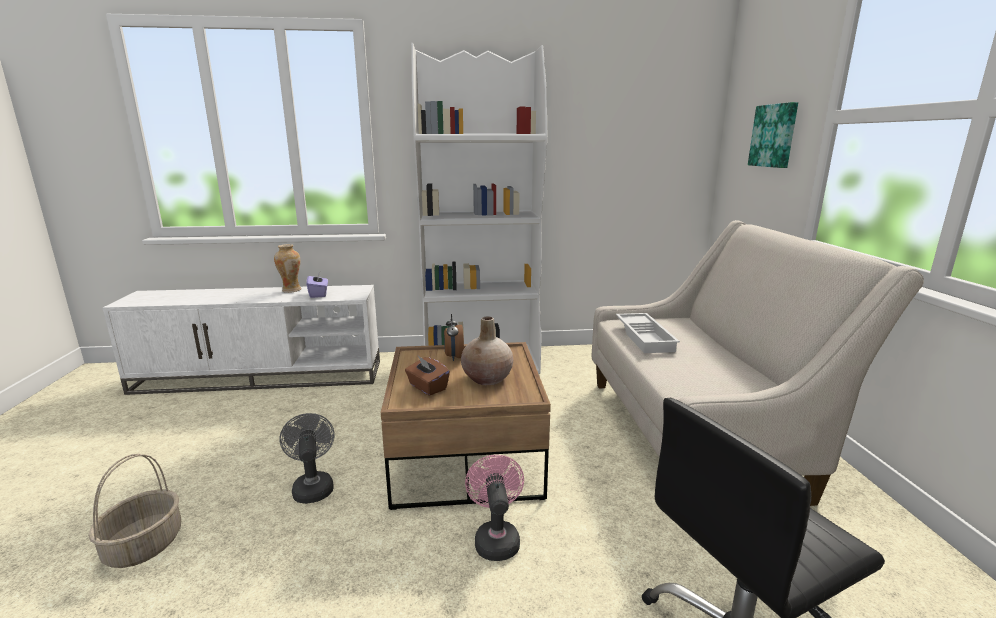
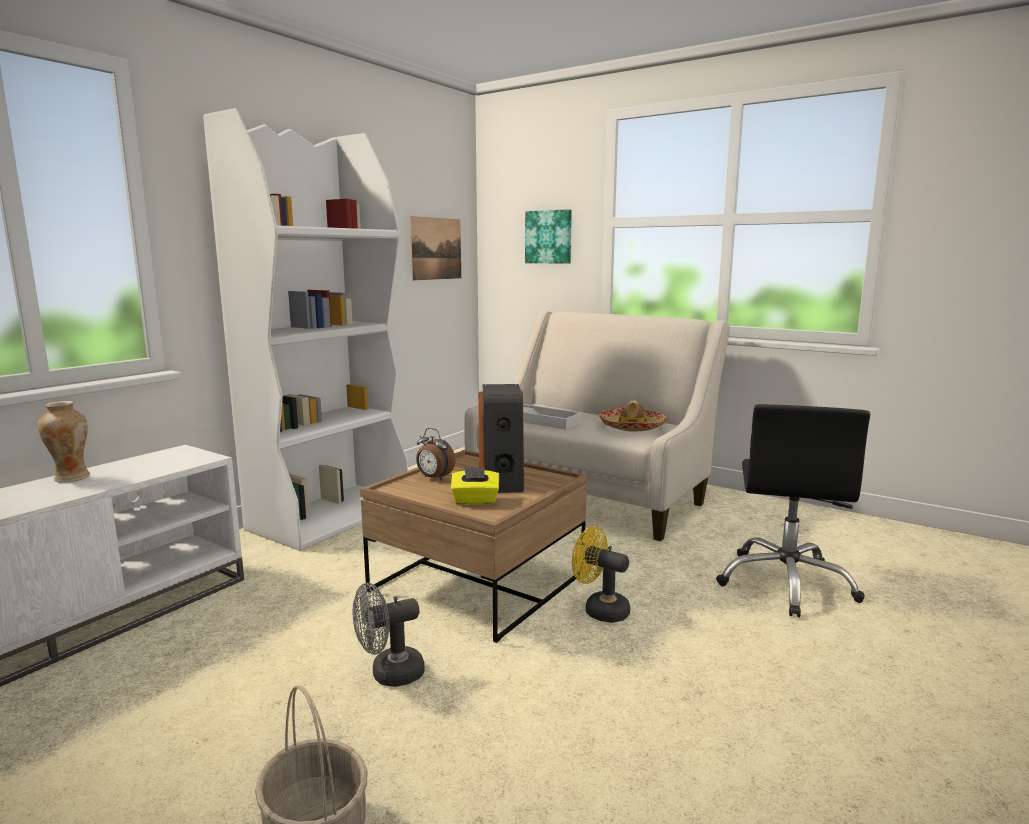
camera: 50 degrees left, 5 degrees down
(312, 487) = (389, 674): grey fan -> grey fan turned 45 degrees counterclockwise
(319, 294) = (139, 469): purple tissue box -> none
(427, 387) = (475, 501): brown tissue box -> yellow tissue box
(487, 378) = (502, 480): beige vase -> speaker
(496, 538) = (600, 609): pink fan -> yellow fan
(656, 148) = (436, 248): none -> picture
(721, 374) = (632, 427): none -> hat

